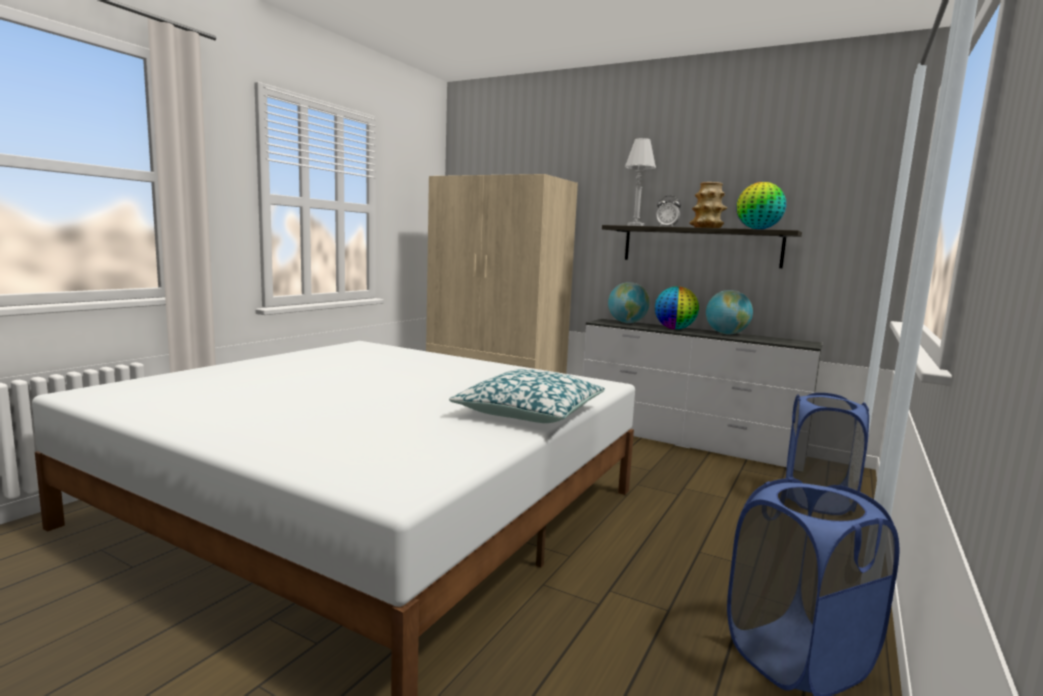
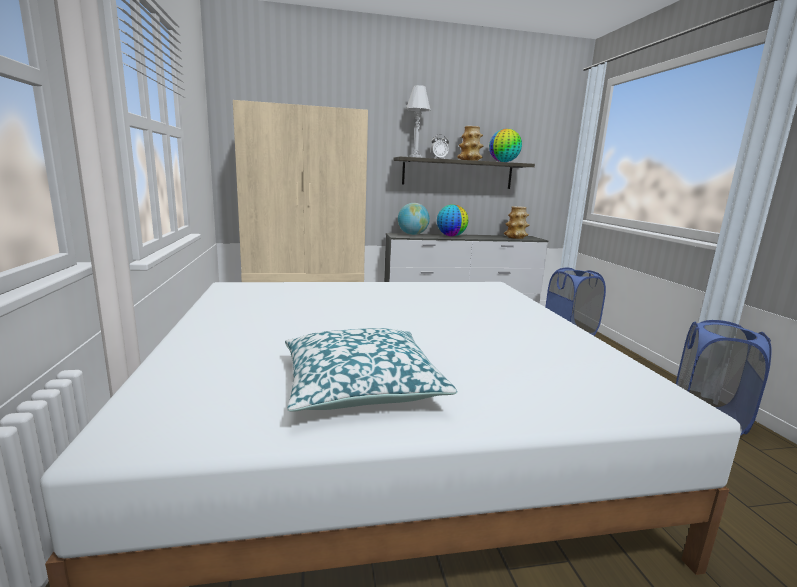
camera: 40 degrees left, 5 degrees up
(529, 412) = (532, 317): pillow -> pillow (360, 385)
(726, 334) = (484, 236): globe -> none
(775, 340) = (515, 237): none -> vase

